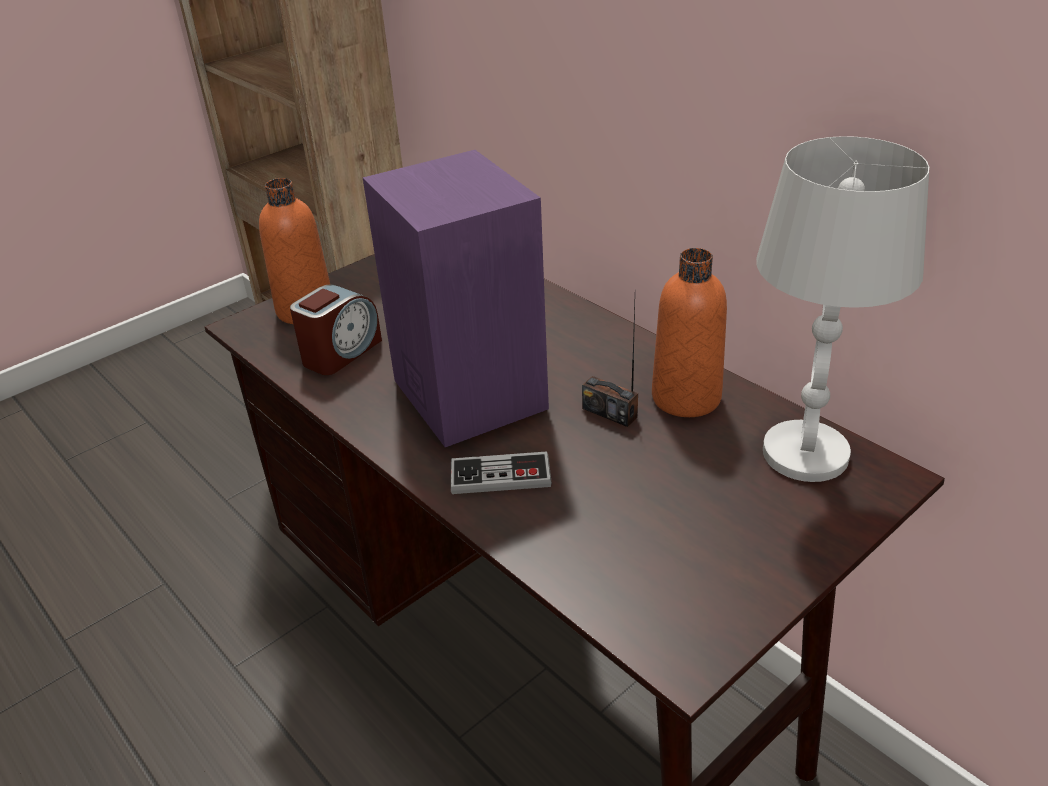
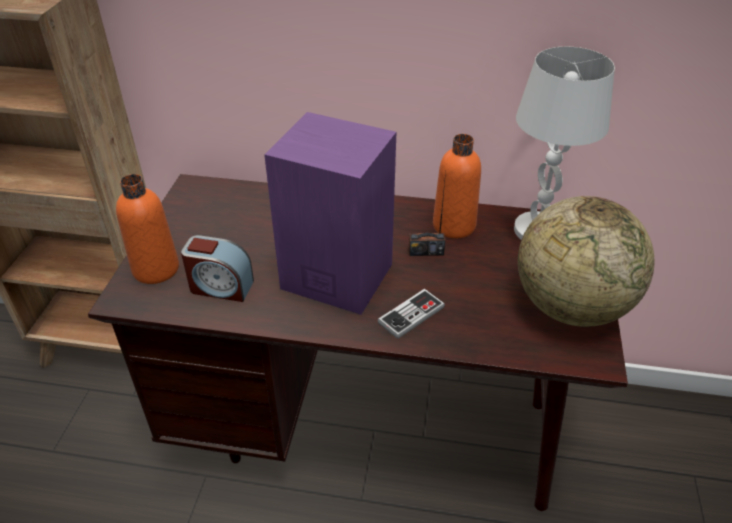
camera: 40 degrees left, 5 degrees up
(341, 352) = (220, 287): alarm clock -> alarm clock turned 105 degrees clockwise
(729, 572) = (570, 306): none -> globe

